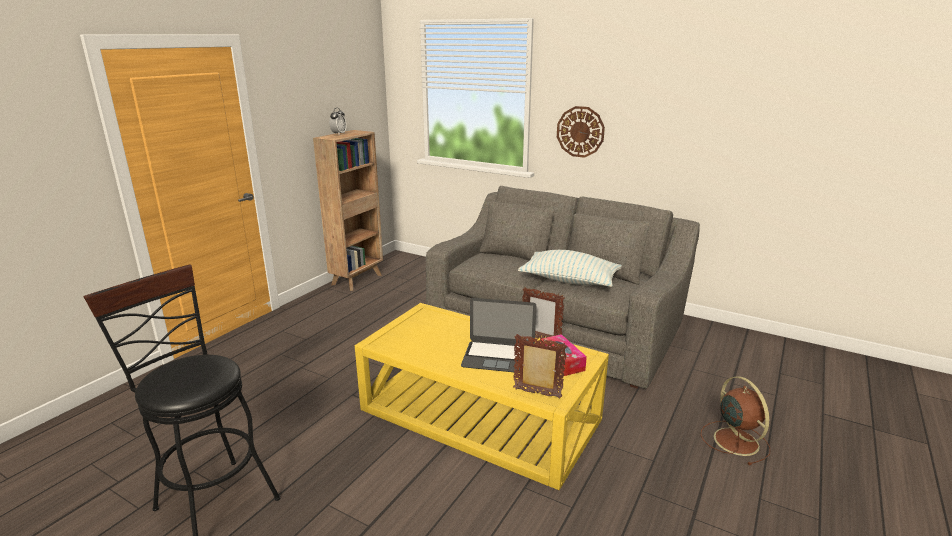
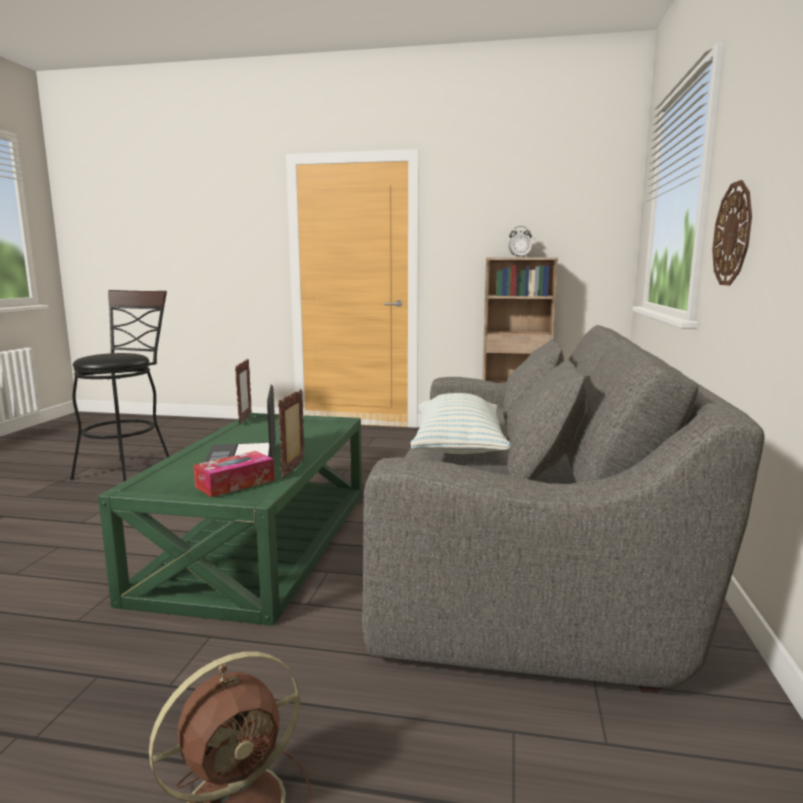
camera: 70 degrees right, 10 degrees down
(480, 414) = (263, 540): yellow coffee table -> green coffee table
(537, 394) = (150, 479): picture frame -> picture frame (245, 419)

